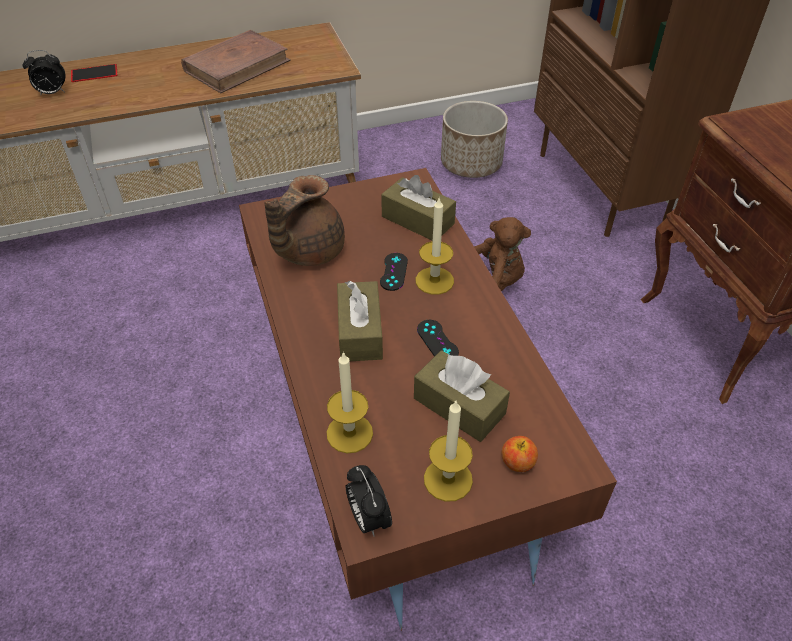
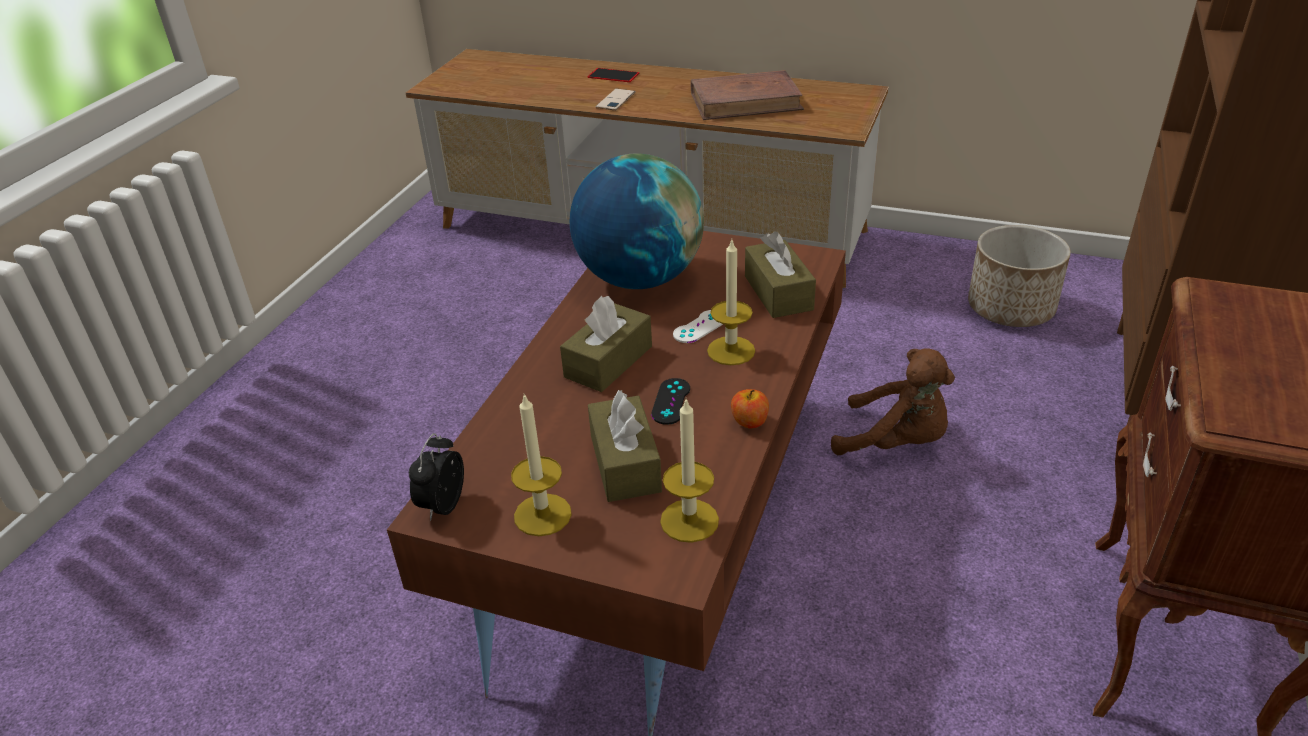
camera: 40 degrees right, 10 degrees down
(52, 93) = (563, 82): alarm clock -> none
(123, 97) = (616, 100): none -> phone
(307, 251) = (639, 278): brown teapot -> globe
(349, 433) = (504, 435): candle -> candle (689, 520)
(394, 272) = (700, 327): black game controller -> white game controller
(517, 463) = (621, 538): apple -> apple (749, 422)

